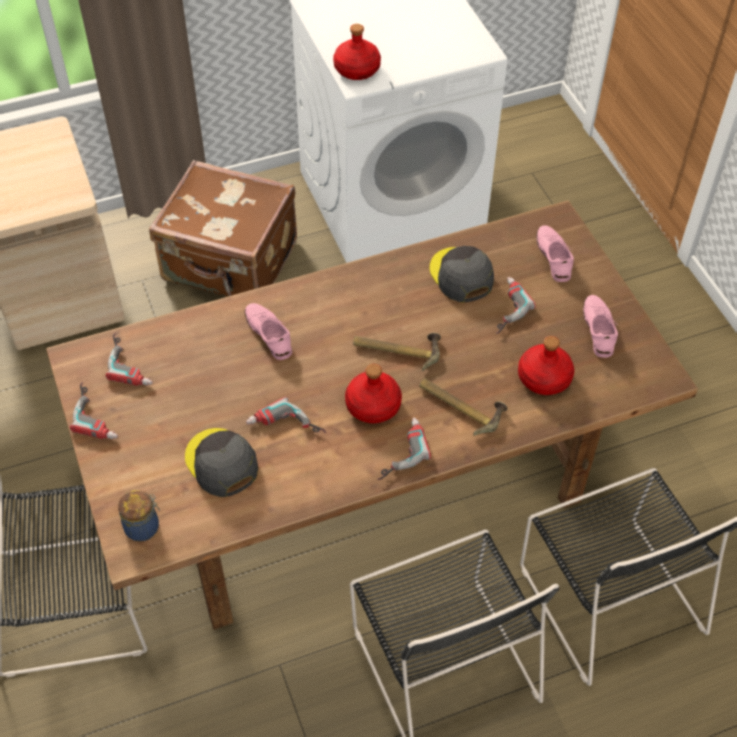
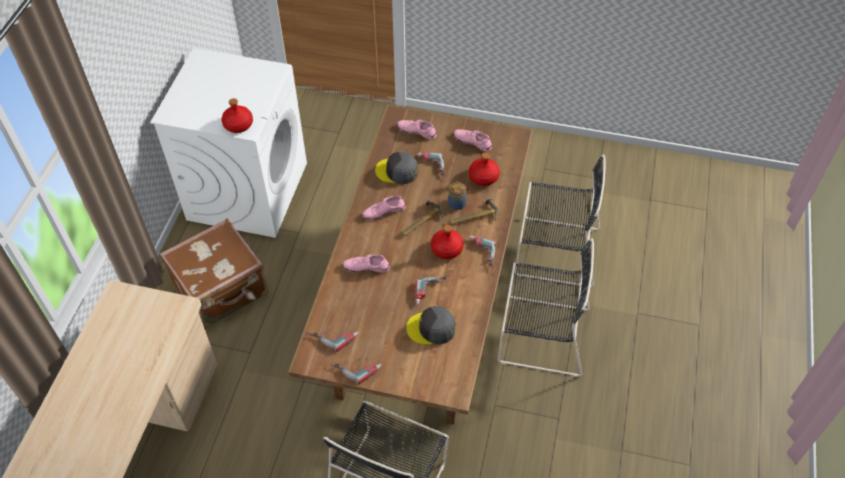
camera: 55 degrees left, 0 degrees up
(143, 527) = (444, 380): jar -> jar (456, 203)
(378, 300) = (384, 211): none -> pink shoe

